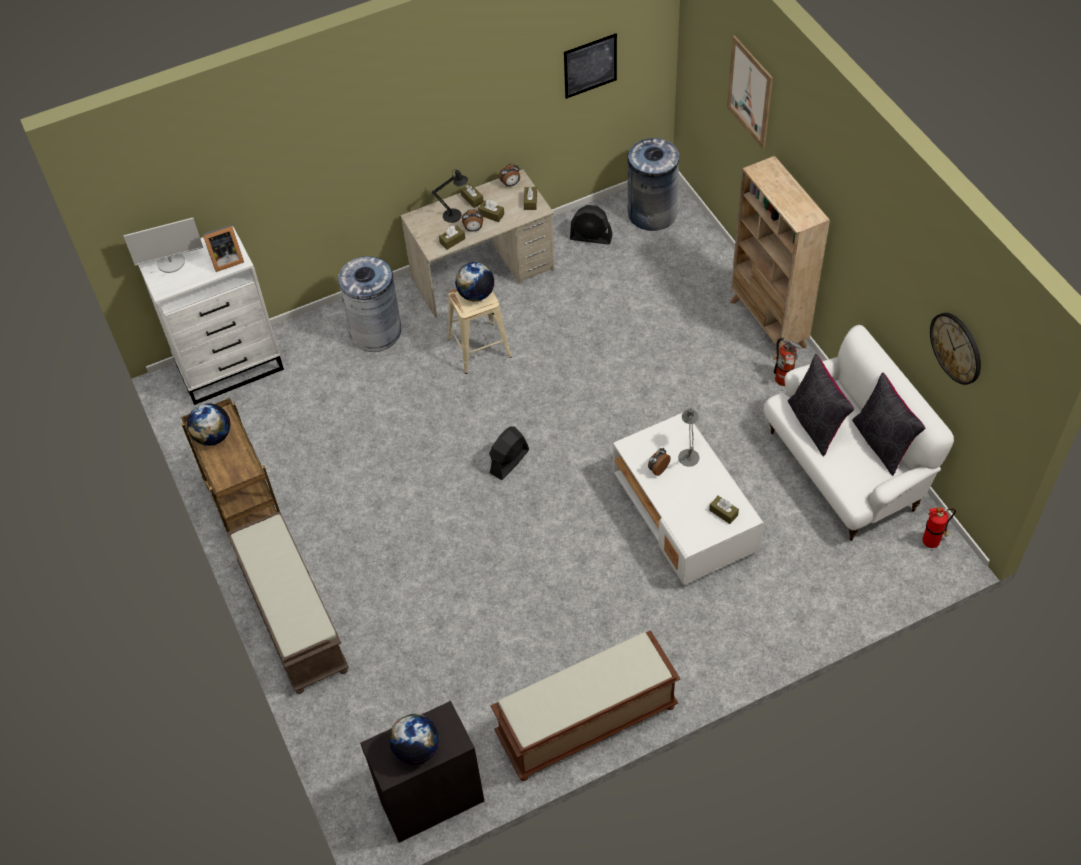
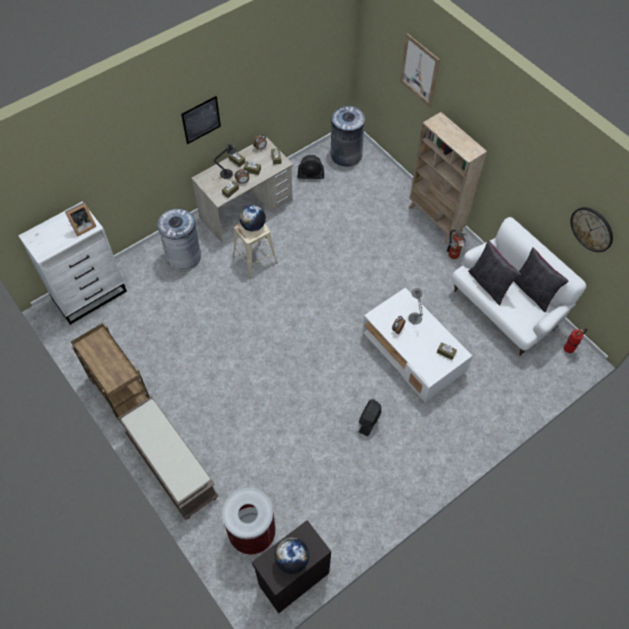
camera: 15 degrees left, 5 degrees up
(171, 262) = (43, 233): monitor -> none
(213, 437) = (96, 352): globe -> none
(386, 727) = (252, 532): none -> trash can
(509, 461) = (292, 334): black fan -> black fan (369, 421)
(586, 723) = (383, 506): brown bench -> none
(590, 65) = (306, 62): picture -> picture (201, 120)

